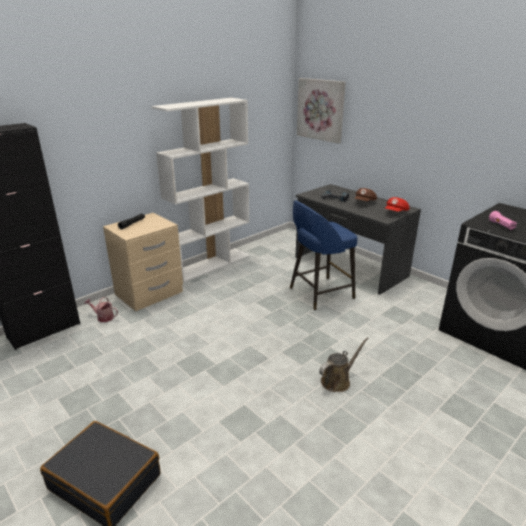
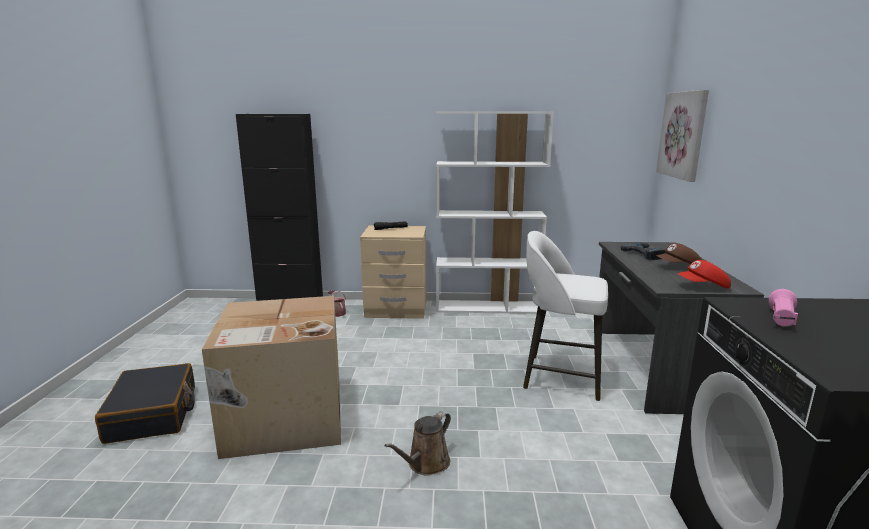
camera: 45 degrees right, 10 degrees down
(216, 412) = (284, 419): none -> cardboard box
(319, 293) = (560, 376): blue stool -> white stool
(337, 381) = (426, 464): brown watering can -> brown watering can turned 120 degrees clockwise

